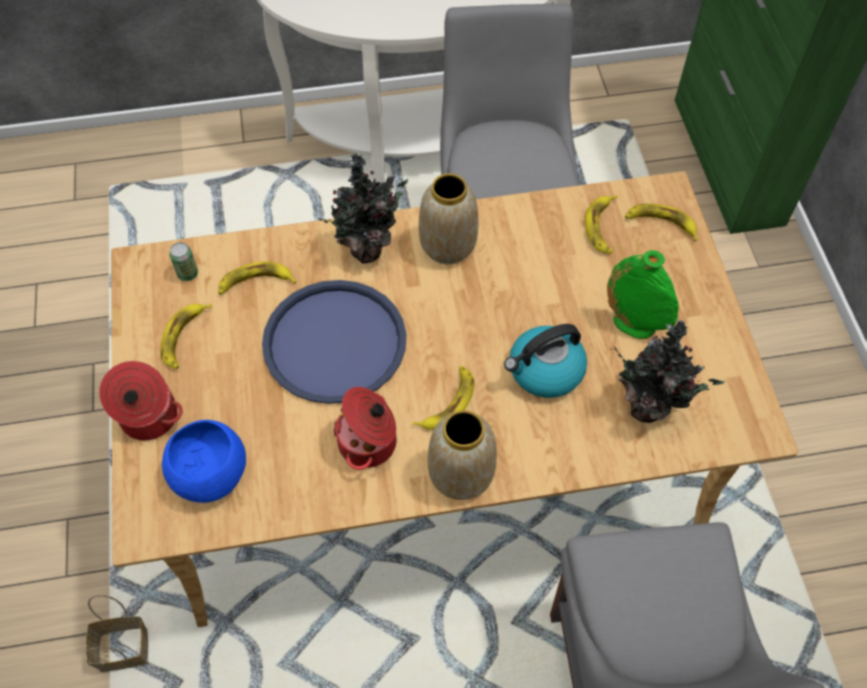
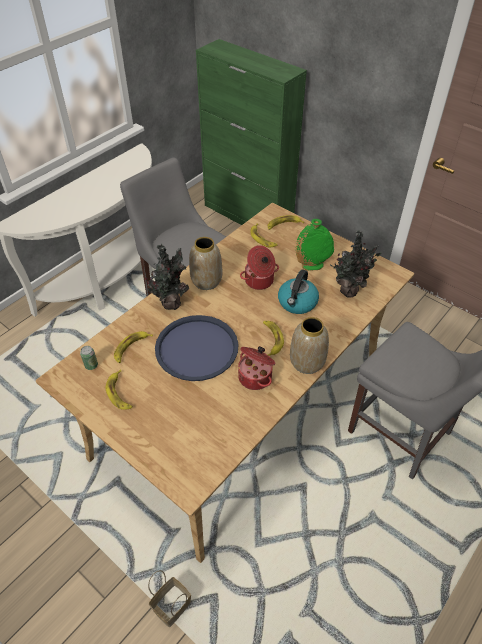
camera: 40 degrees left, 10 degrees down
(148, 418) = (139, 439): cooking pot -> cooking pot (259, 281)
(211, 473) = (197, 439): blue bowl -> none

